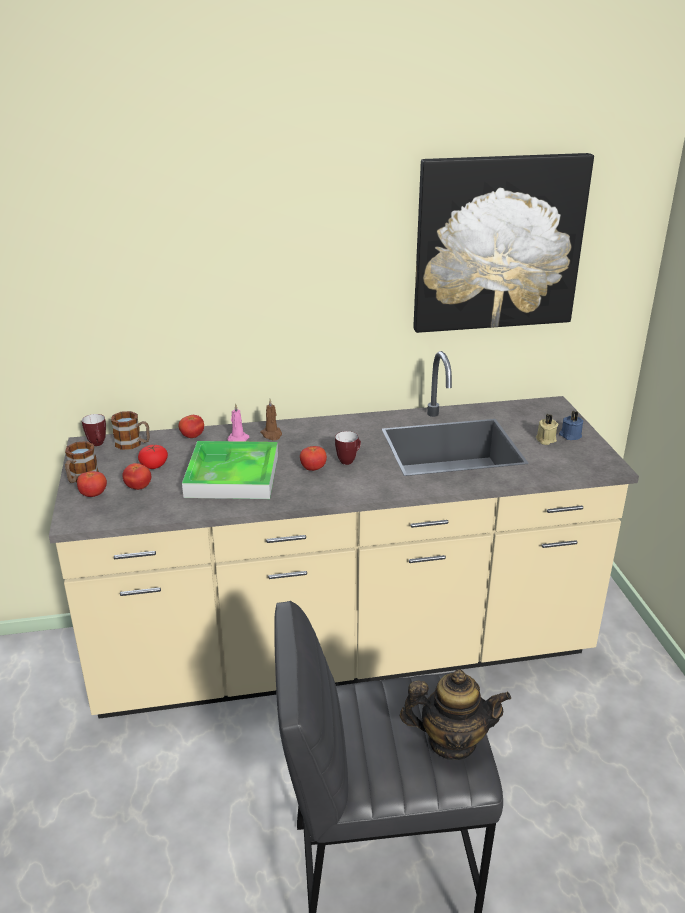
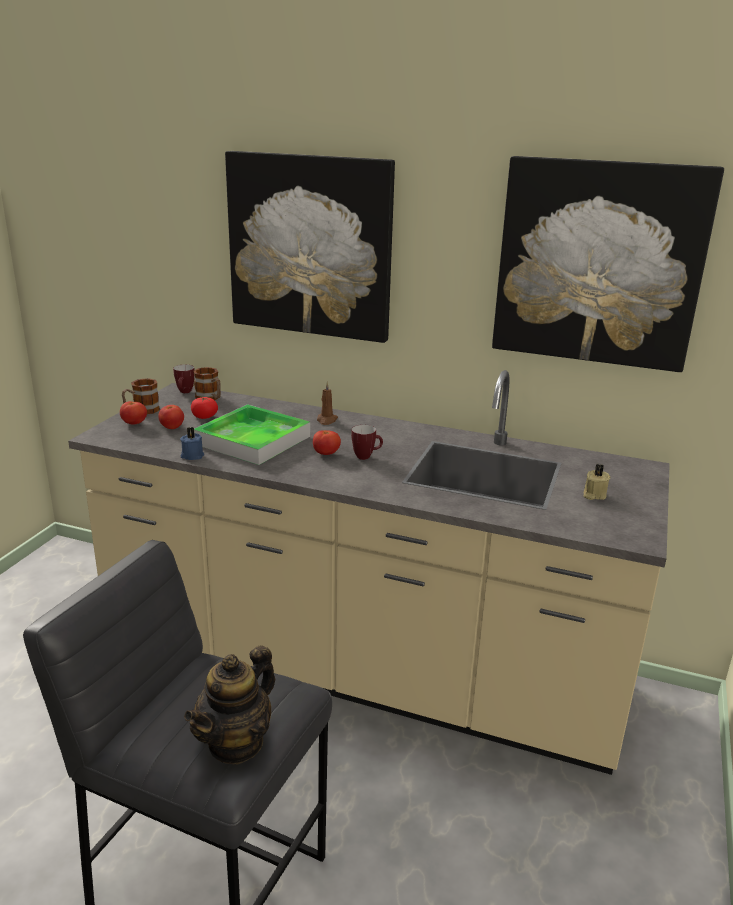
camera: 30 degrees right, 5 degrees down
(192, 436) = (261, 405): tomato -> none
(223, 267) = (310, 246): none -> picture
(237, 440) = (293, 416): pink candle -> none
(451, 742) = (236, 743): teapot -> teapot turned 90 degrees clockwise
(570, 435) = (628, 499): blue candle -> blue candle (192, 455)

